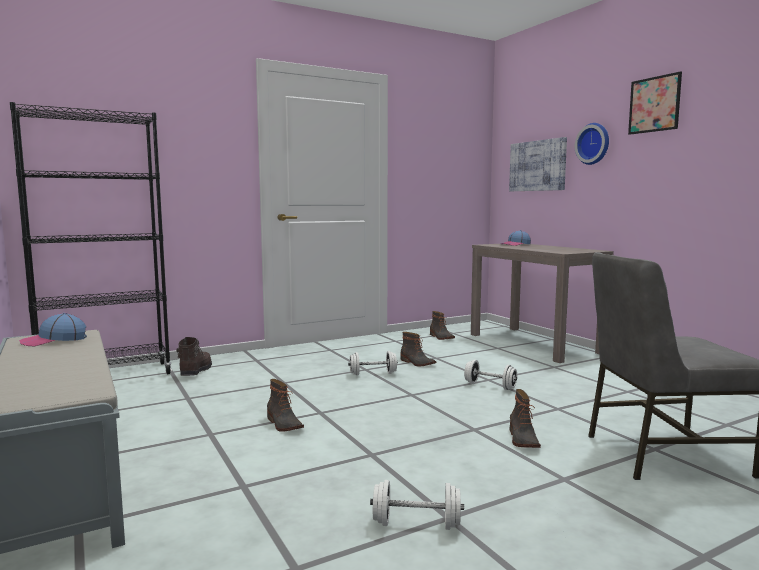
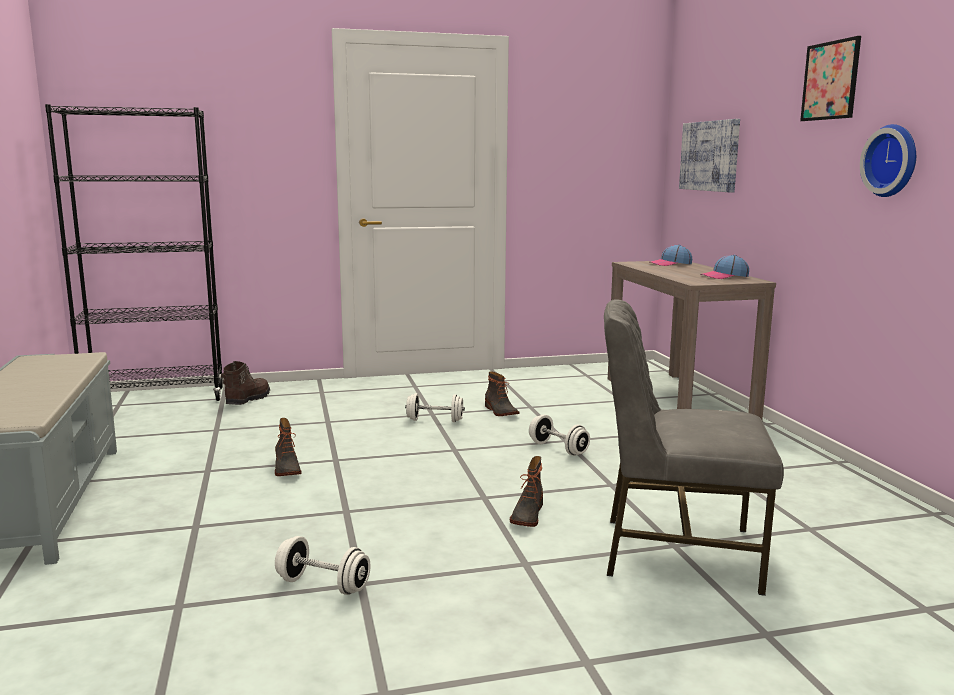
camera: 15 degrees right, 5 degrees up
(54, 340) = (54, 362): cap -> cap (724, 276)
(441, 337) = (565, 380): boot -> none
(594, 144) = (767, 131): wall clock -> wall clock (893, 161)

